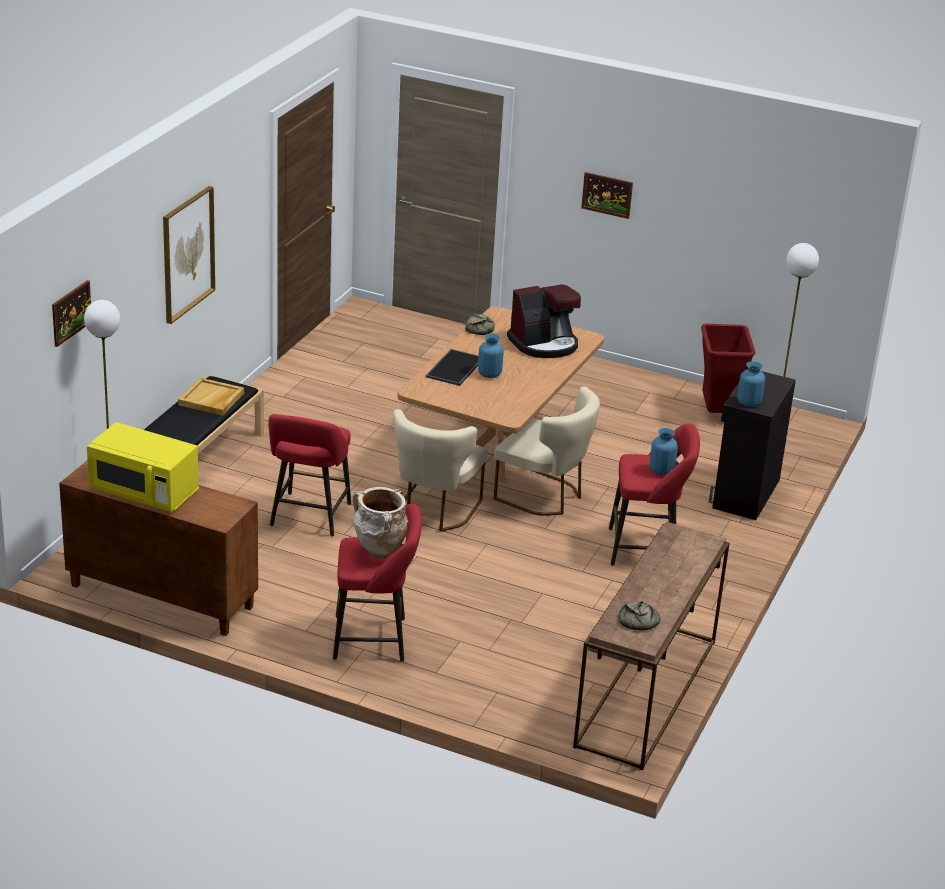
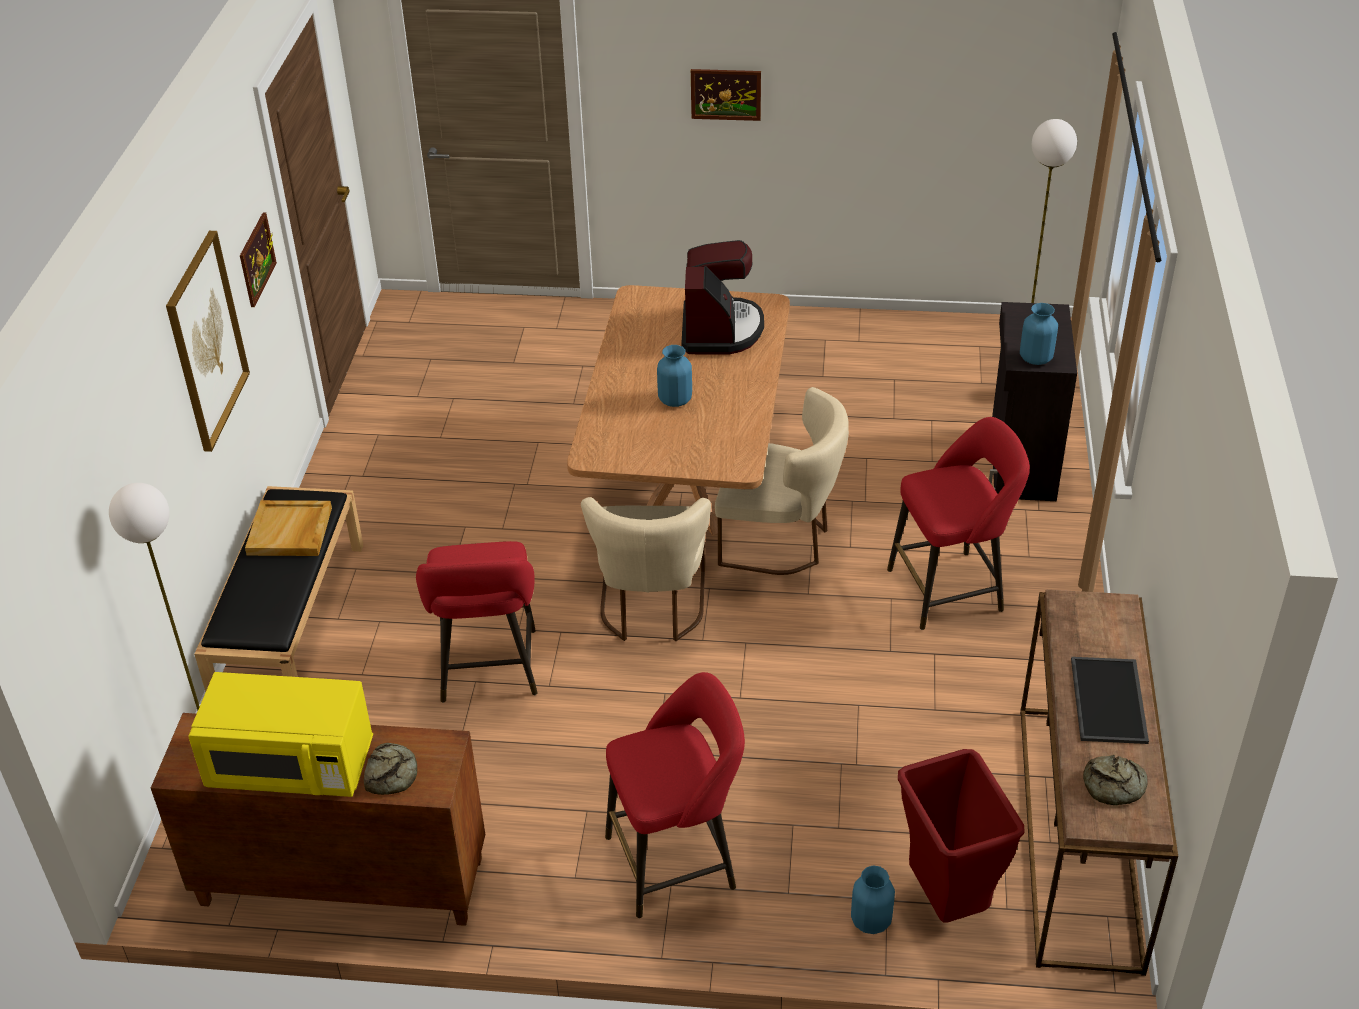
camera: 15 degrees left, 10 degrees up
(71, 313) = (85, 517): picture -> picture (257, 259)
(379, 552) = (674, 757): beige vase -> none
(455, 368) = (625, 402): tray -> tray (1110, 701)
(480, 328) = (624, 327): bread -> bread (392, 773)
(544, 344) = (720, 330): coffee machine -> coffee machine turned 45 degrees counterclockwise
(661, 470) = (970, 491): blue vase -> blue vase (871, 920)
(718, 415) = (924, 351): red trash can -> red trash can (948, 902)

